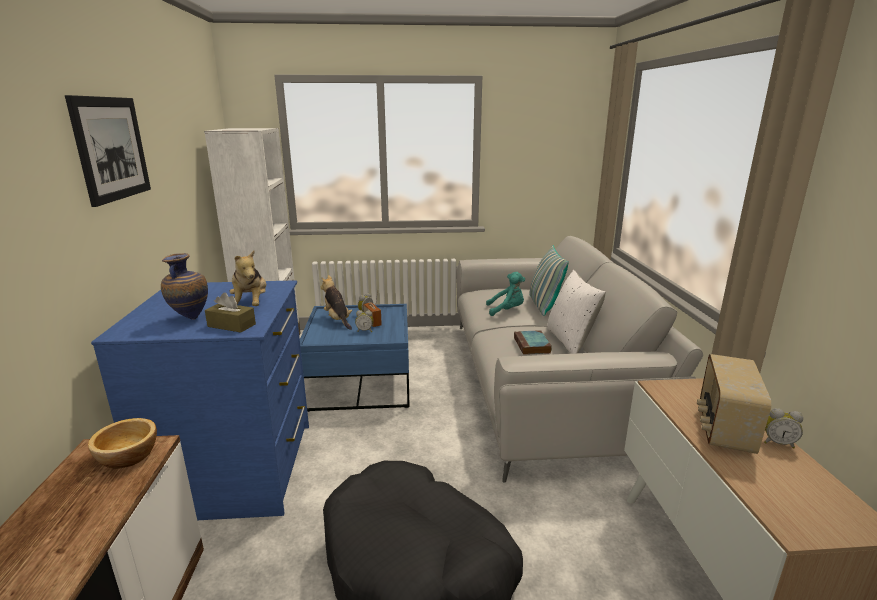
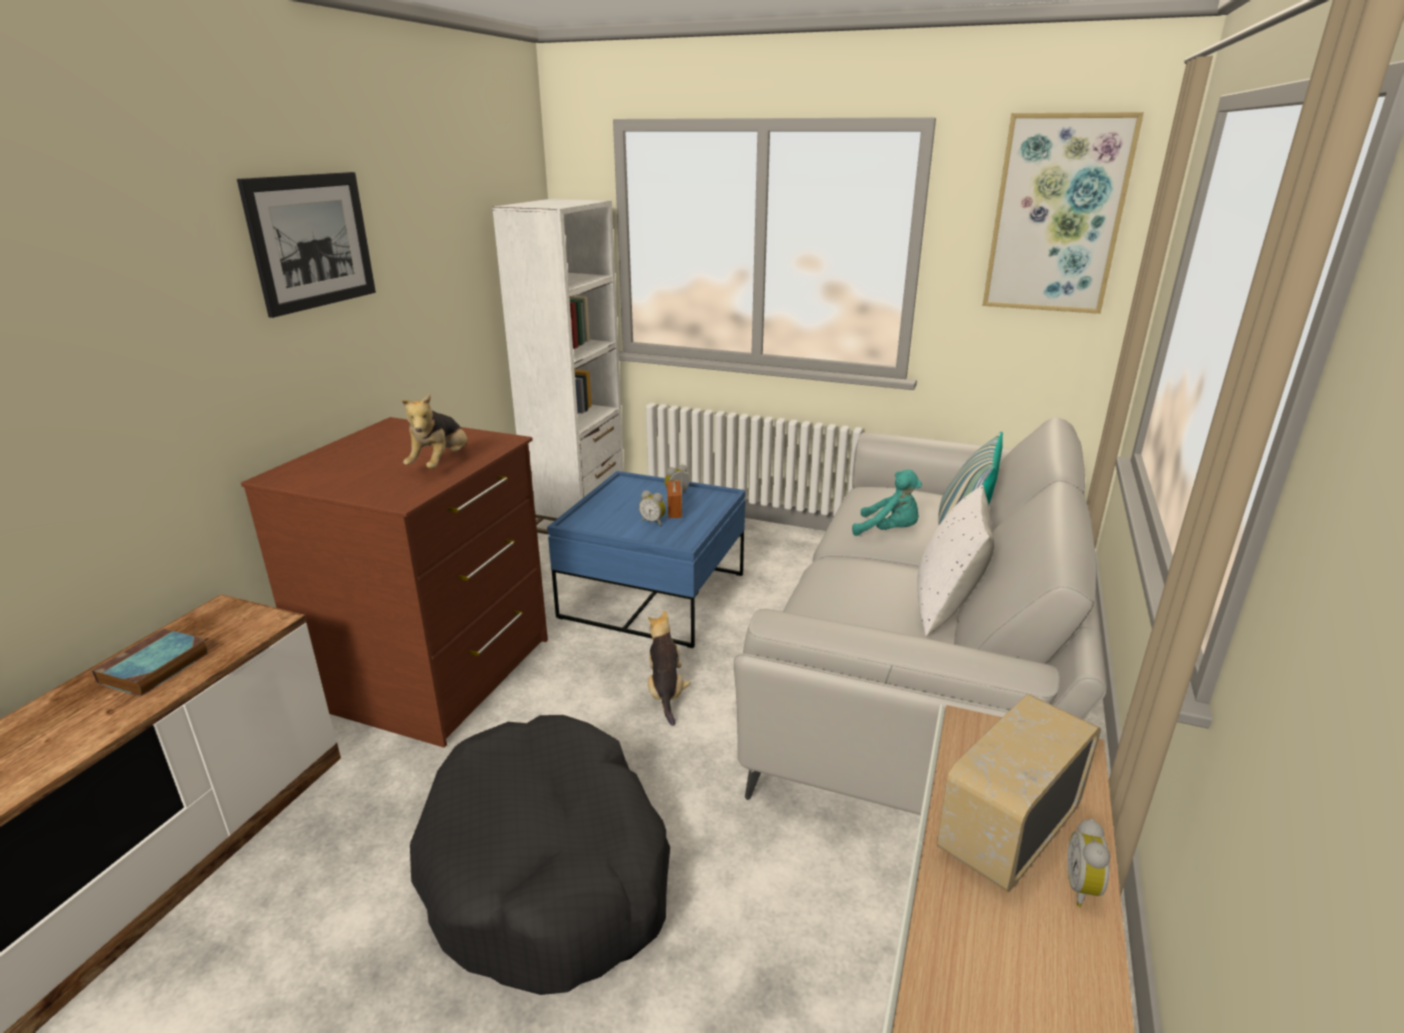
camera: 25 degrees right, 5 degrees up
(129, 456) = (242, 626): bowl -> none
(190, 318) = (358, 471): vase -> none
(231, 325) = (389, 490): brown tissue box -> none
(238, 469) = (435, 672): blue dresser -> brown dresser
(338, 320) = (631, 498): plush toy -> plush toy (666, 692)
(532, 346) = (871, 600): book -> book (154, 669)
(550, 128) = (1057, 215): none -> picture
(777, 443) = (1084, 889): alarm clock -> alarm clock turned 60 degrees clockwise

